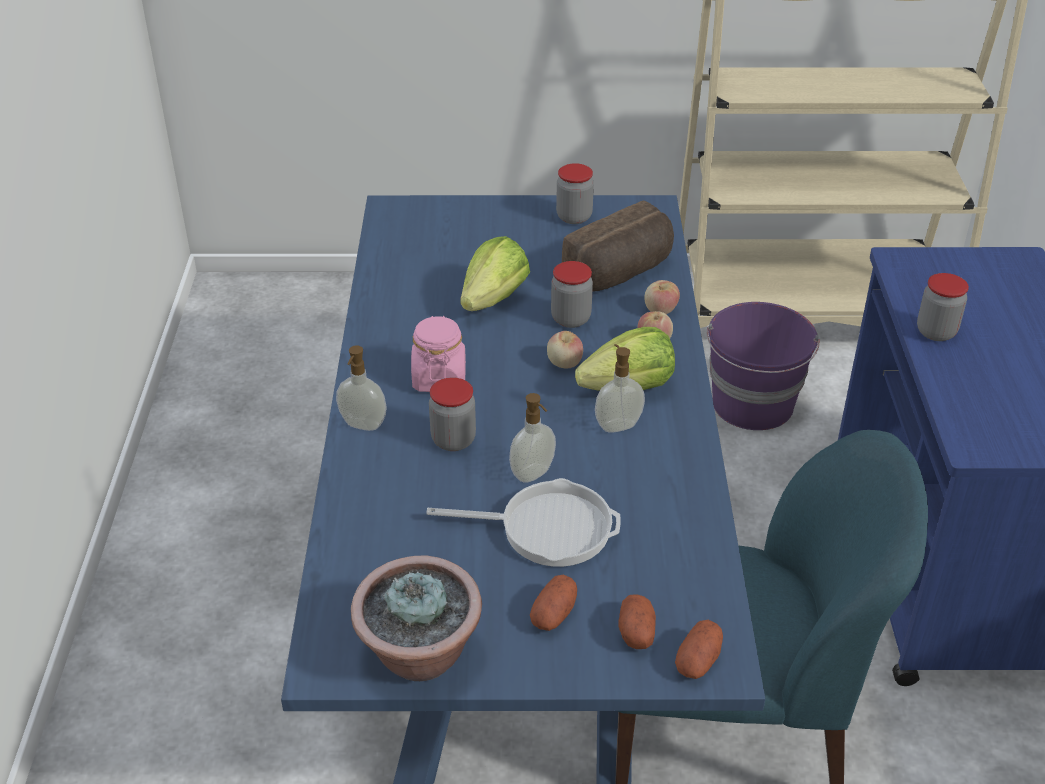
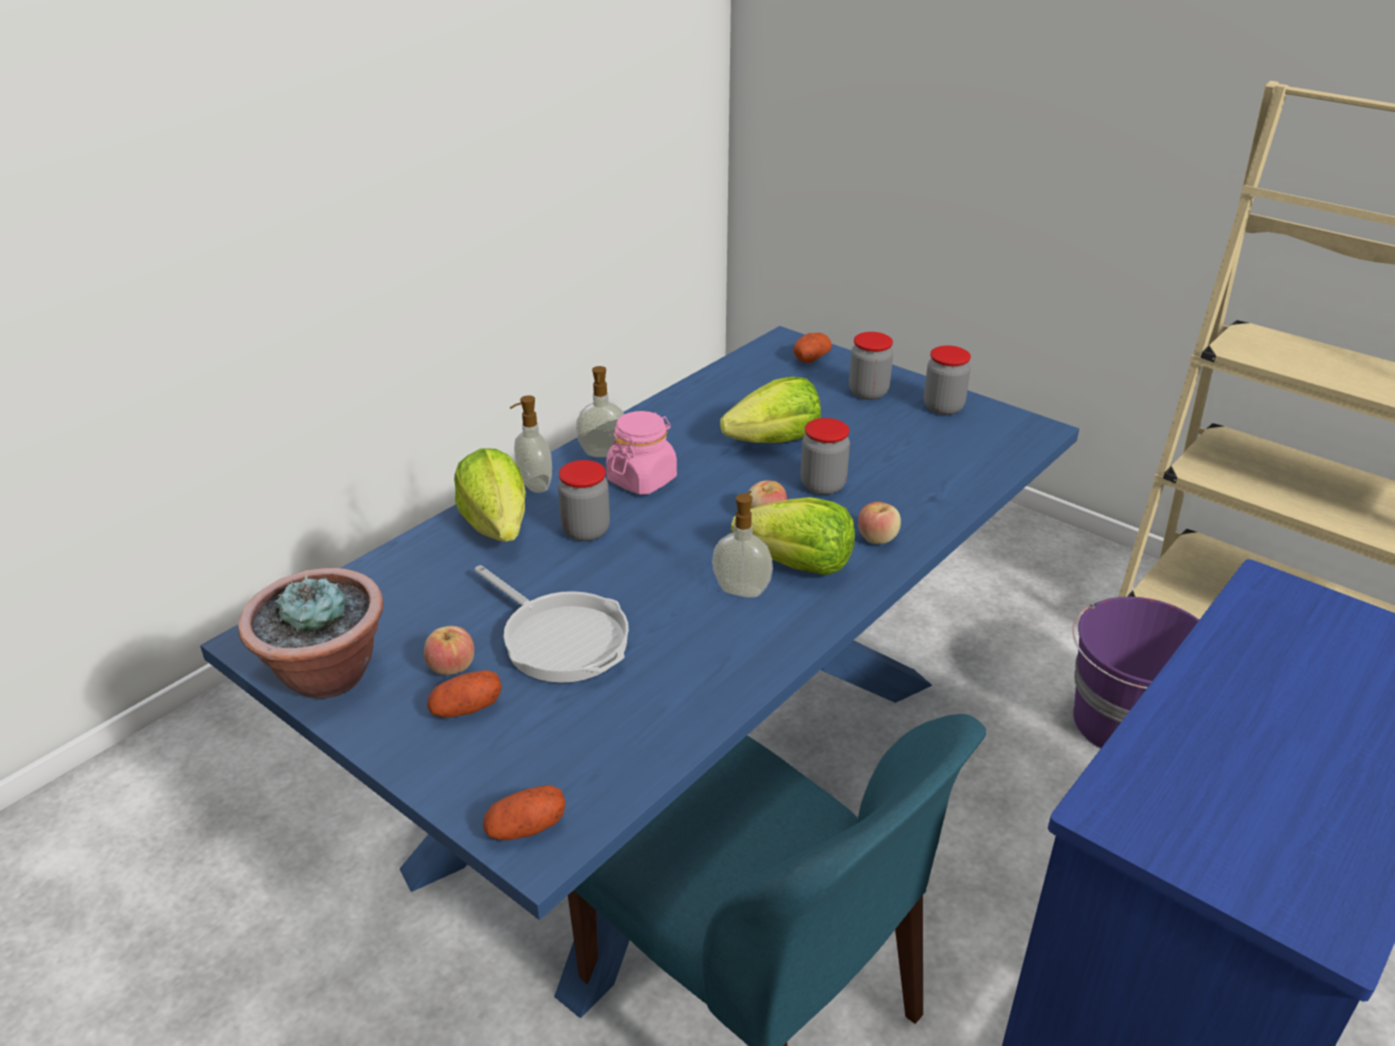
camera: 40 degrees right, 5 degrees down
(380, 472) = (497, 526): none -> lettuce
(533, 474) = (611, 590): soap dispenser -> soap dispenser (603, 454)
(621, 273) = (925, 469): bread -> none
(636, 632) = (510, 767): potato -> potato (811, 358)
(660, 310) = (921, 516): apple -> apple (451, 667)
(936, 332) = (1219, 674): jar -> jar (868, 392)

